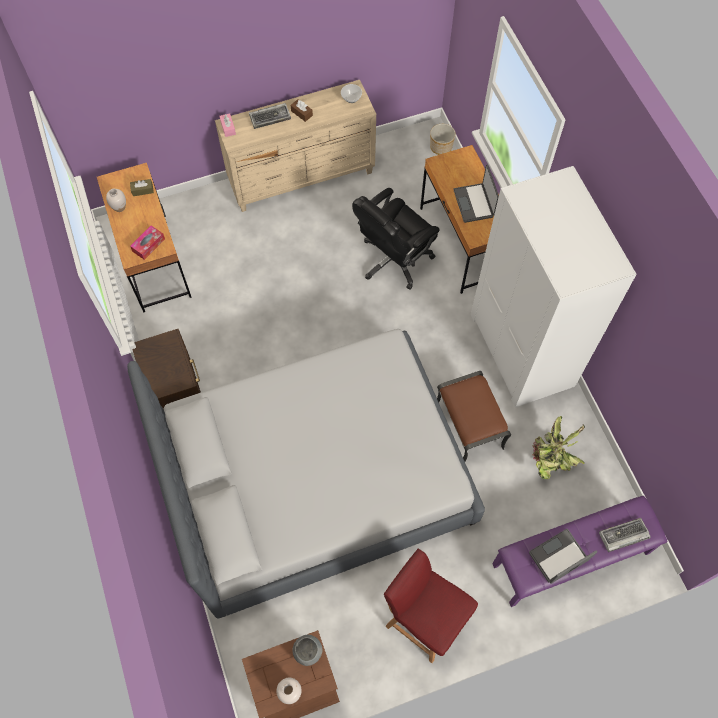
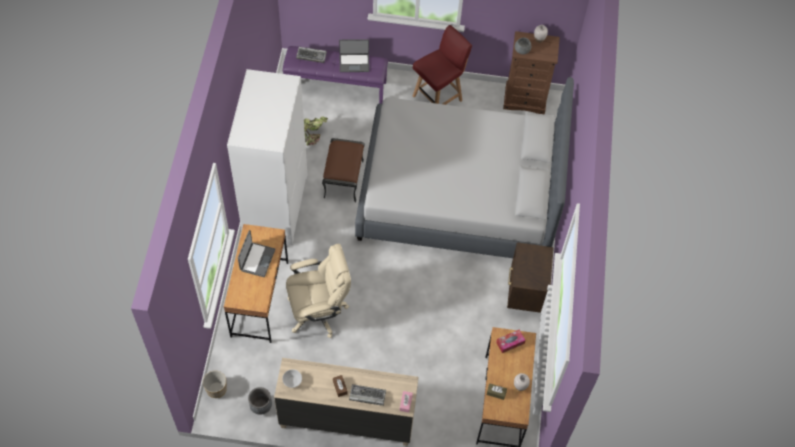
camera: 155 degrees left, 5 degrees down
(389, 152) = (261, 406): none -> grey planter
(394, 260) = (318, 311): black office chair -> beige office chair
(423, 619) = (438, 97): red chair -> red chair turned 105 degrees counterclockwise

